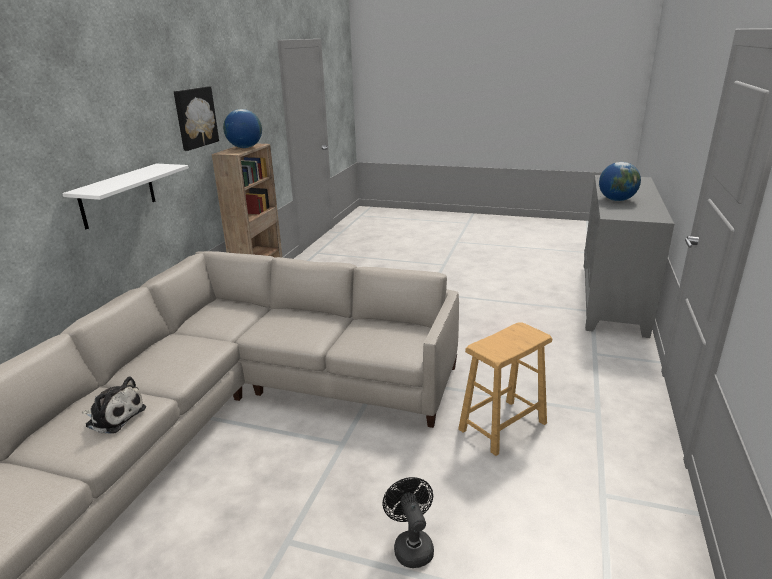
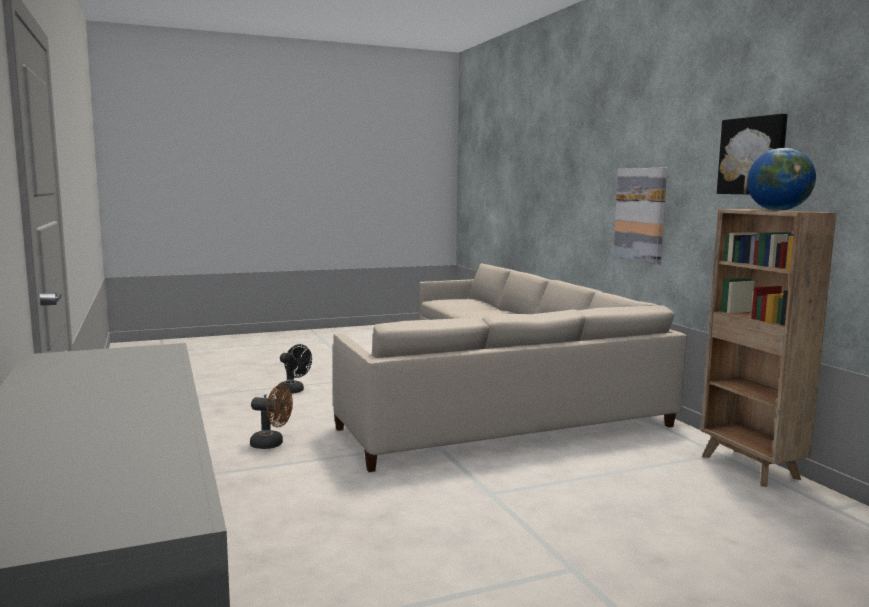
camera: 140 degrees right, 15 degrees down
(114, 416) = (486, 315): plush toy -> none
(118, 195) = (641, 214): white shelf -> picture
(503, 426) = (272, 444): brown stool -> brown fan
(616, 200) = (138, 388): globe -> none

